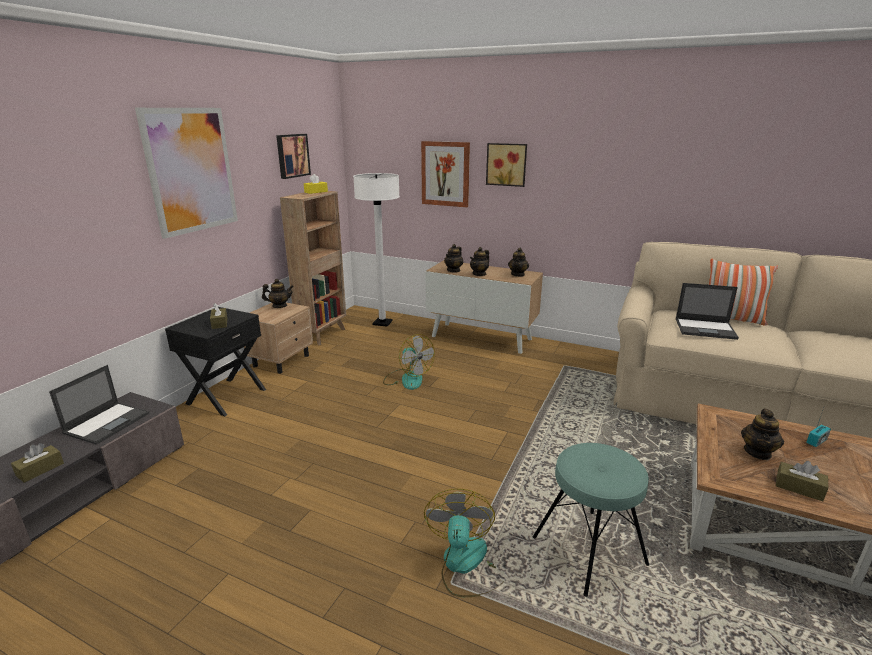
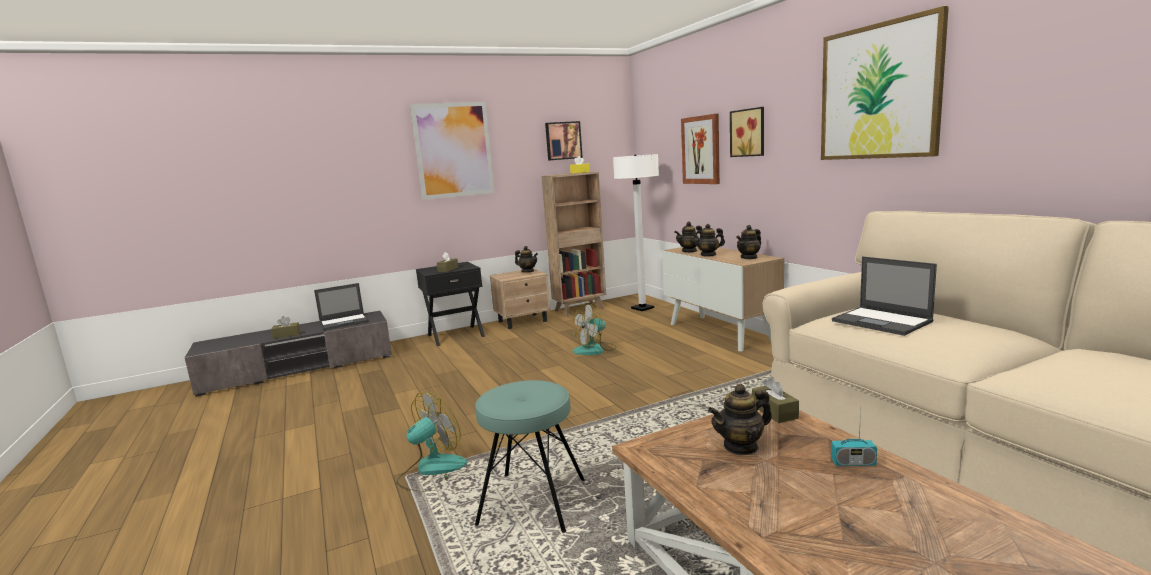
camera: 40 degrees right, 10 degrees down
(407, 379) = (595, 350): fan -> fan turned 60 degrees clockwise
(642, 149) = (879, 92): none -> picture
(731, 319) = (959, 320): pillow -> none
(799, 488) = (718, 484): brown tissue box -> brown tissue box (774, 412)

